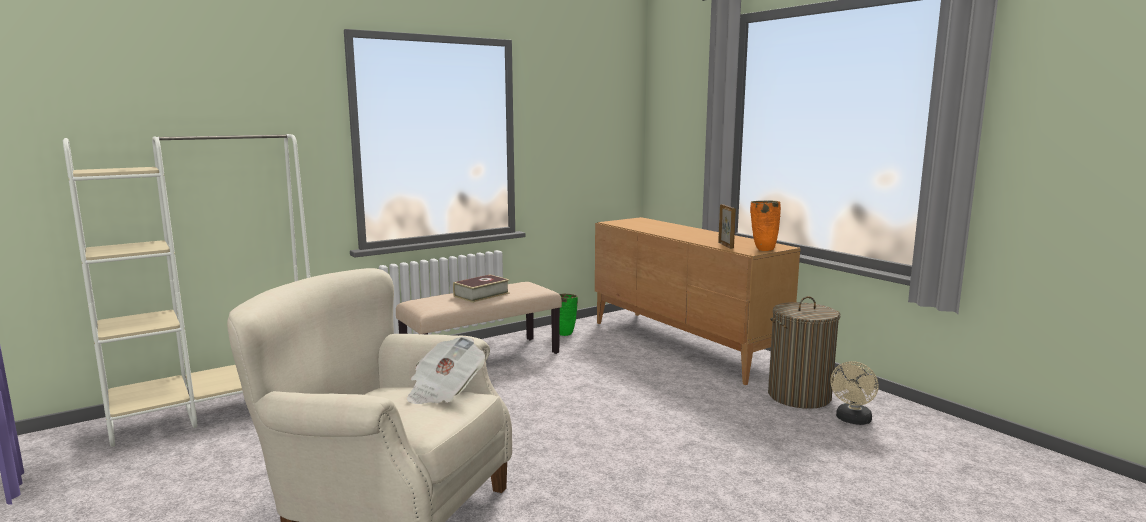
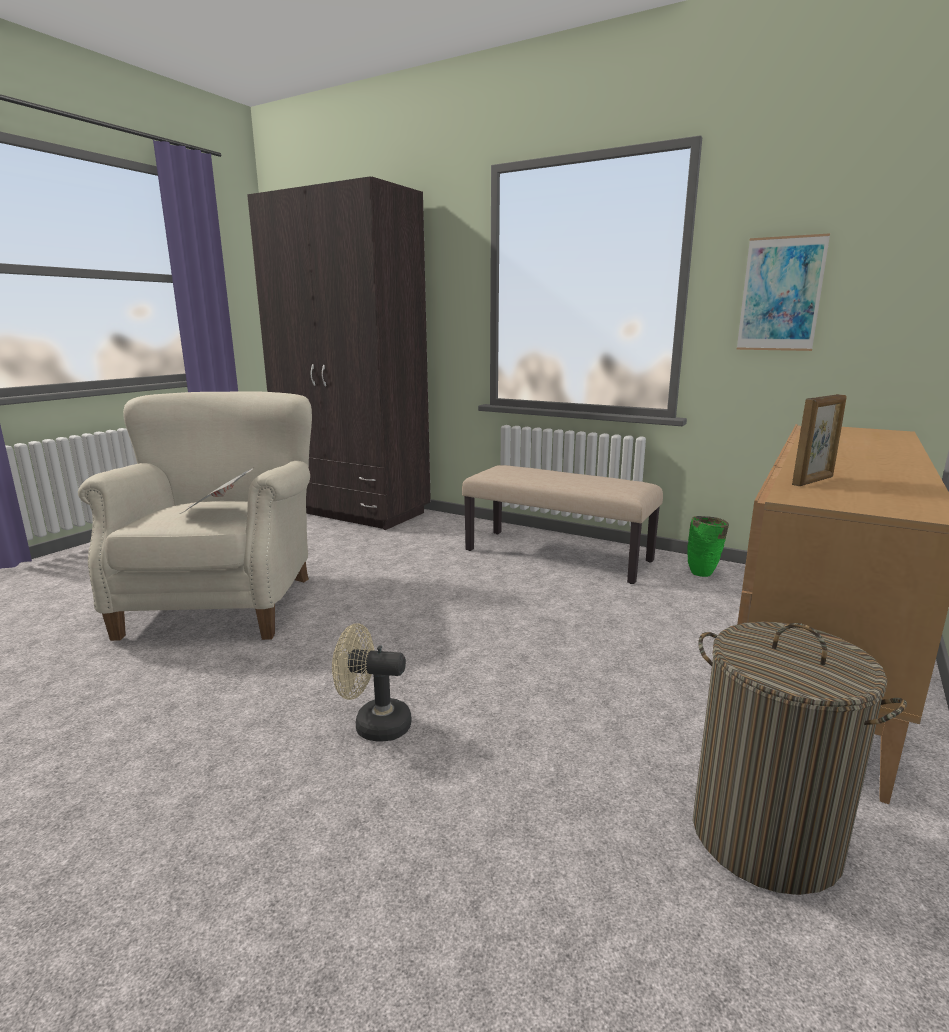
camera: 65 degrees right, 5 degrees up
(220, 412) = (354, 511): beige clothes rack -> brown wardrobe
(481, 295) = (556, 477): book -> none
(564, 144) = (781, 294): none -> picture
(763, 249) = (850, 503): orange vase -> none
(852, 420) = (728, 951): beige fan -> beige fan (373, 725)

